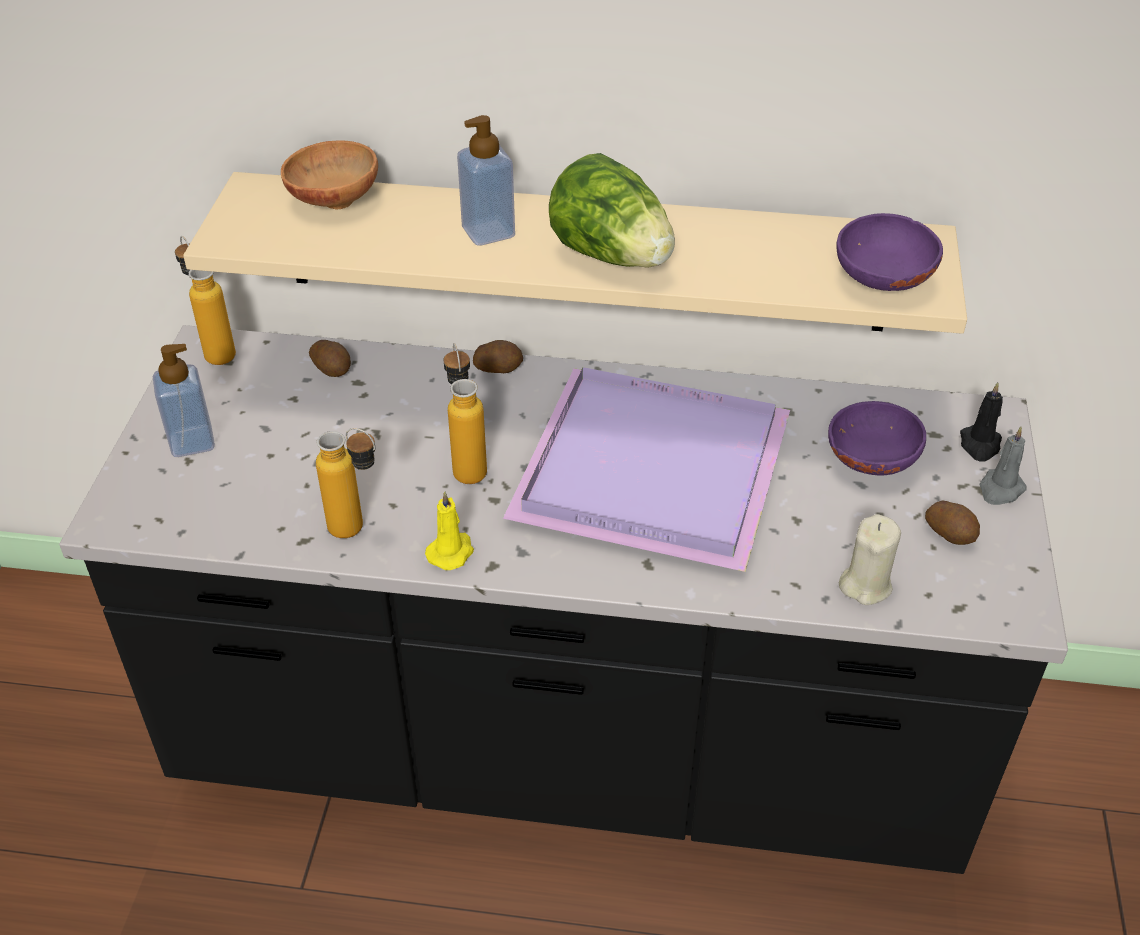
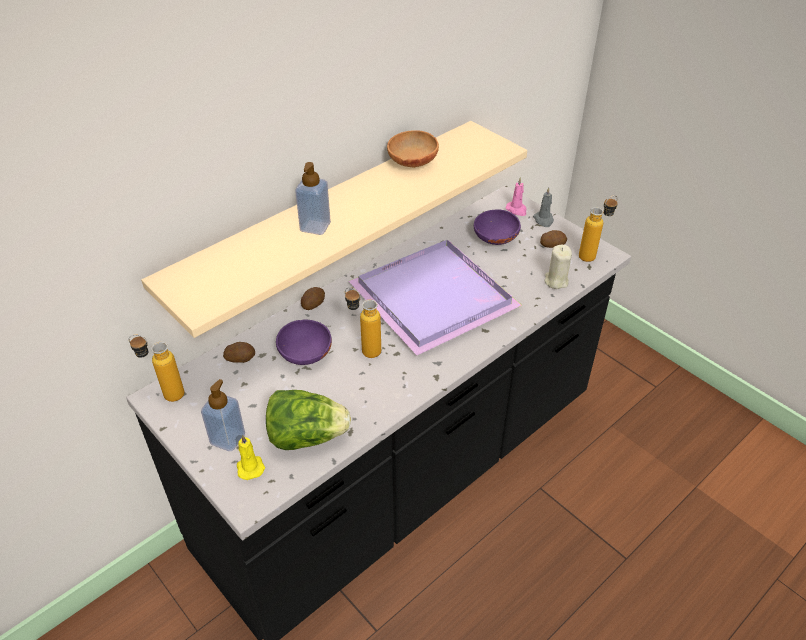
camera: 50 degrees left, 0 degrees up
(332, 199) = (219, 258): brown bowl -> brown bowl (411, 163)
(358, 531) = (366, 409): bottle -> bottle (592, 255)
(451, 551) = (413, 385): yellow candle -> yellow candle (250, 467)
(612, 256) = (380, 204): lettuce -> lettuce (307, 436)
(881, 282) = (483, 154): purple bowl -> purple bowl (305, 356)
(980, 445) = (516, 210): black candle -> pink candle

